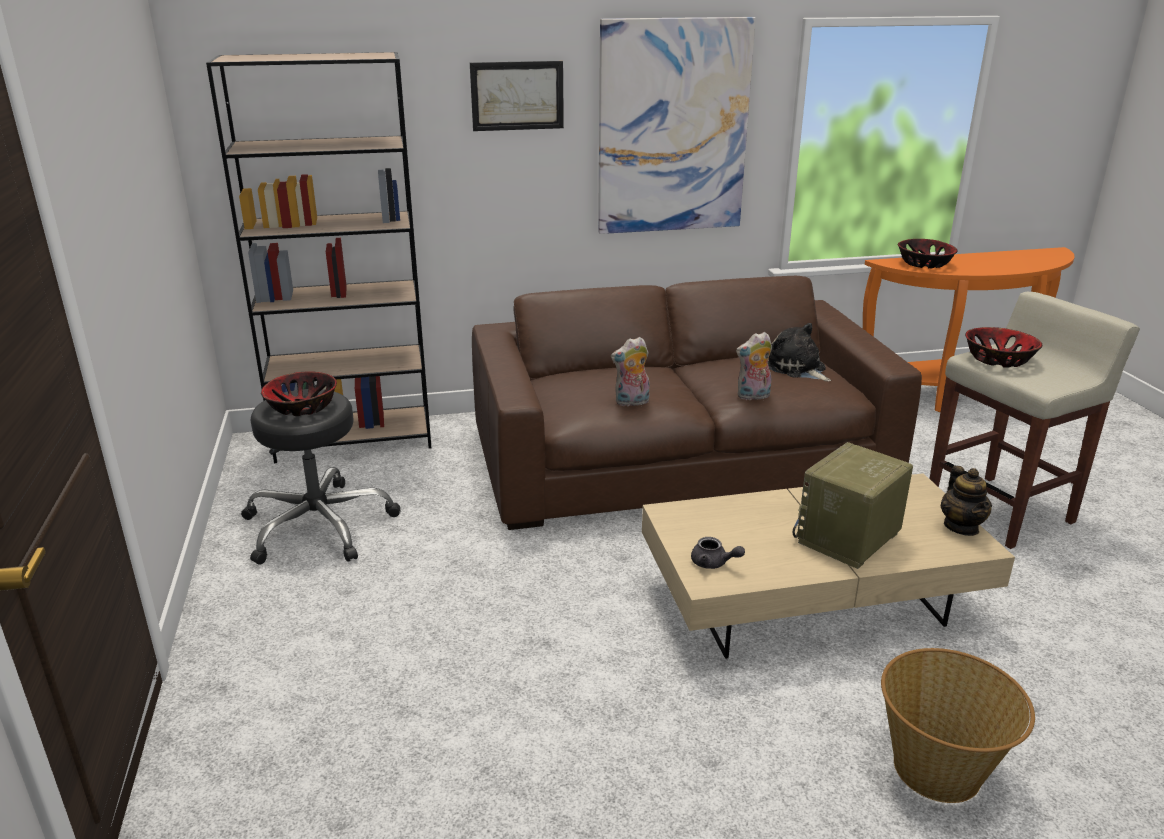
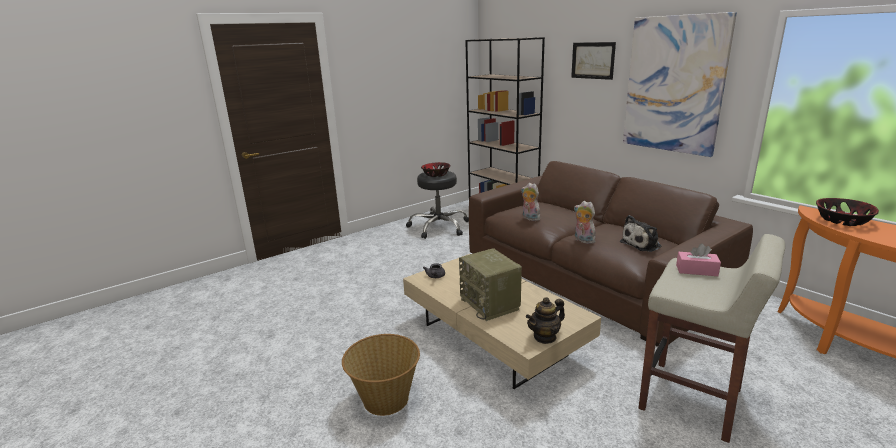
camera: 65 degrees right, 5 degrees down
(798, 369) = (642, 244): plush toy -> plush toy turned 150 degrees counterclockwise
(848, 539) = (491, 304): radio -> radio turned 135 degrees counterclockwise
(998, 359) = (696, 270): bowl -> pink tissue box

